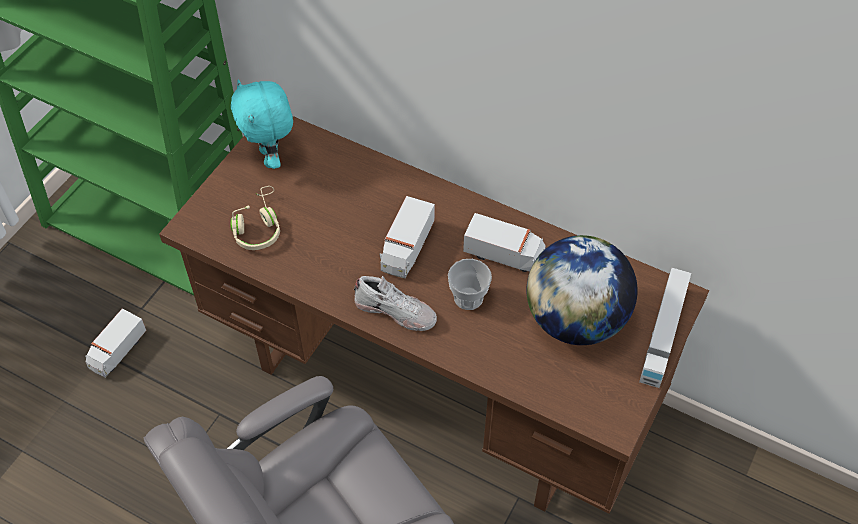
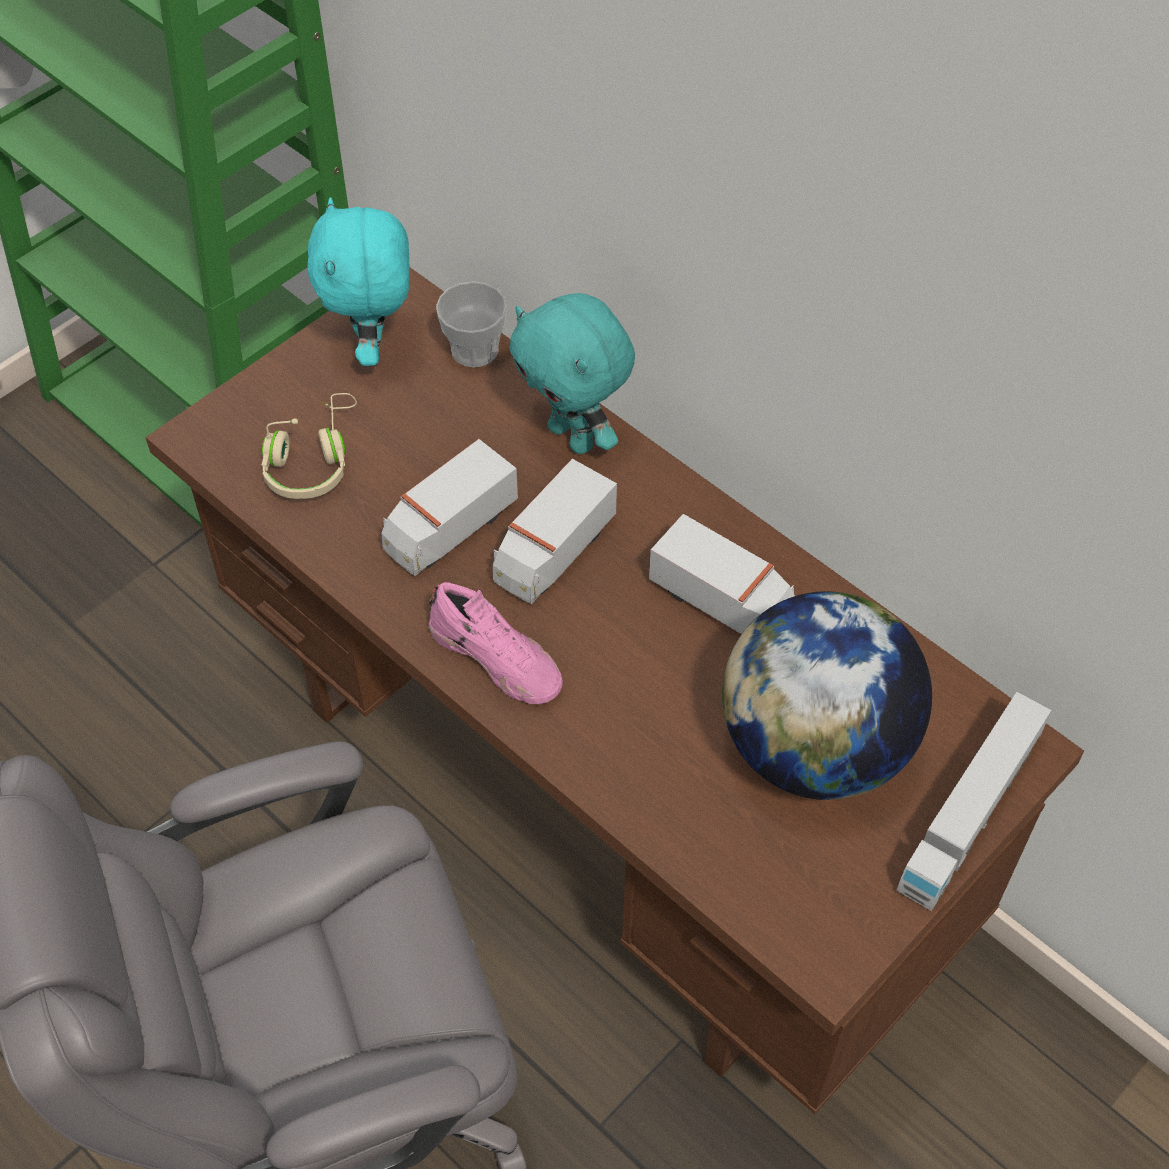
camera: 15 degrees right, 0 degrees up
(117, 351) = (93, 625): toy truck -> toy truck (449, 528)
(396, 311) = (497, 658): white shoe -> pink shoe
(397, 184) = (573, 437): none -> turquoise plush toy
(468, 298) = (633, 664): cup -> cup (474, 350)

